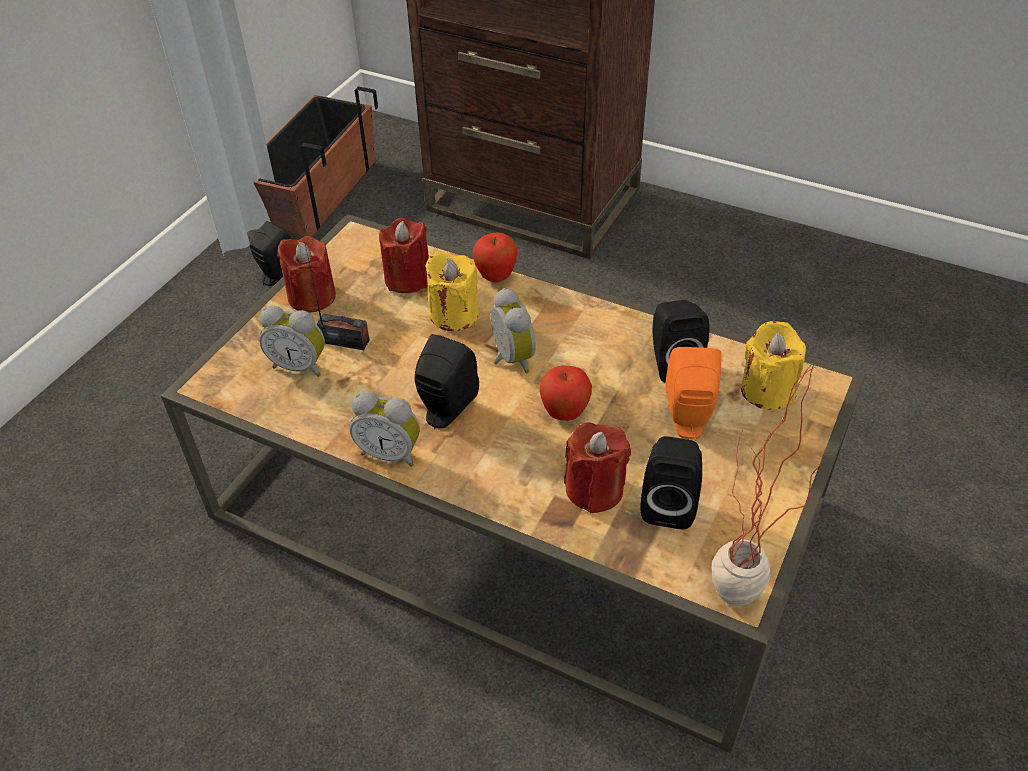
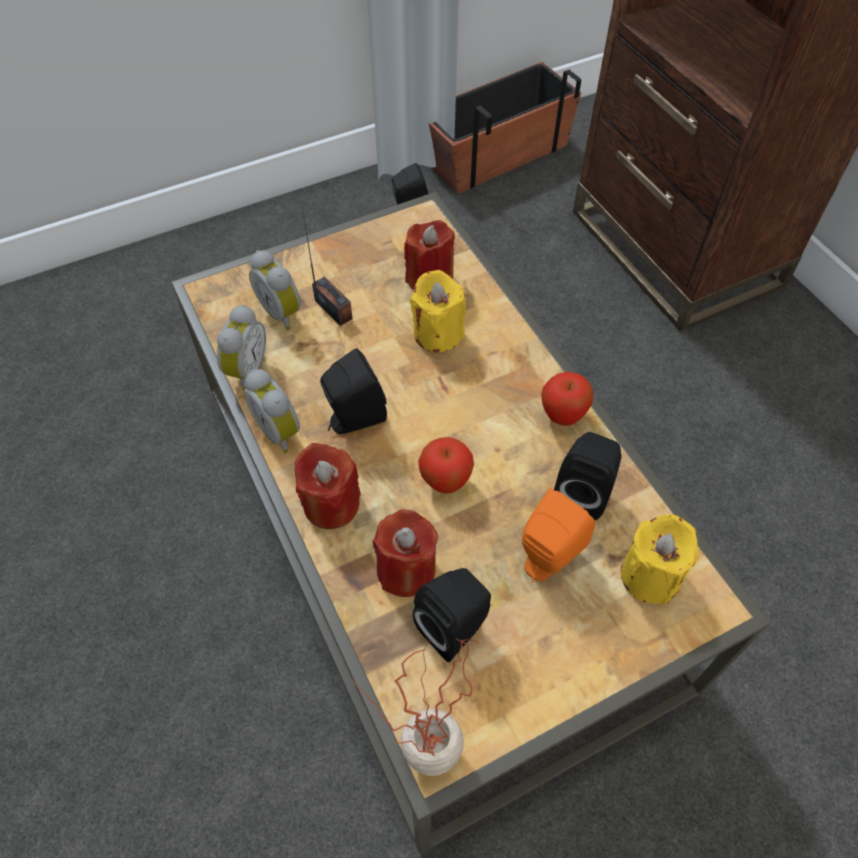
camera: 35 degrees right, 10 degrees up
(312, 297) = (343, 255): red candle -> red candle (331, 504)
(496, 277) = (503, 317): apple -> apple (562, 416)
(509, 359) = (445, 402): alarm clock -> alarm clock (245, 370)

